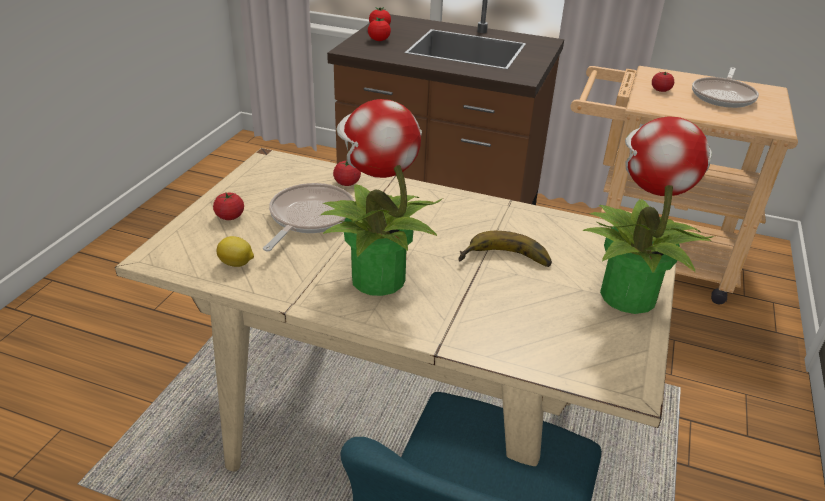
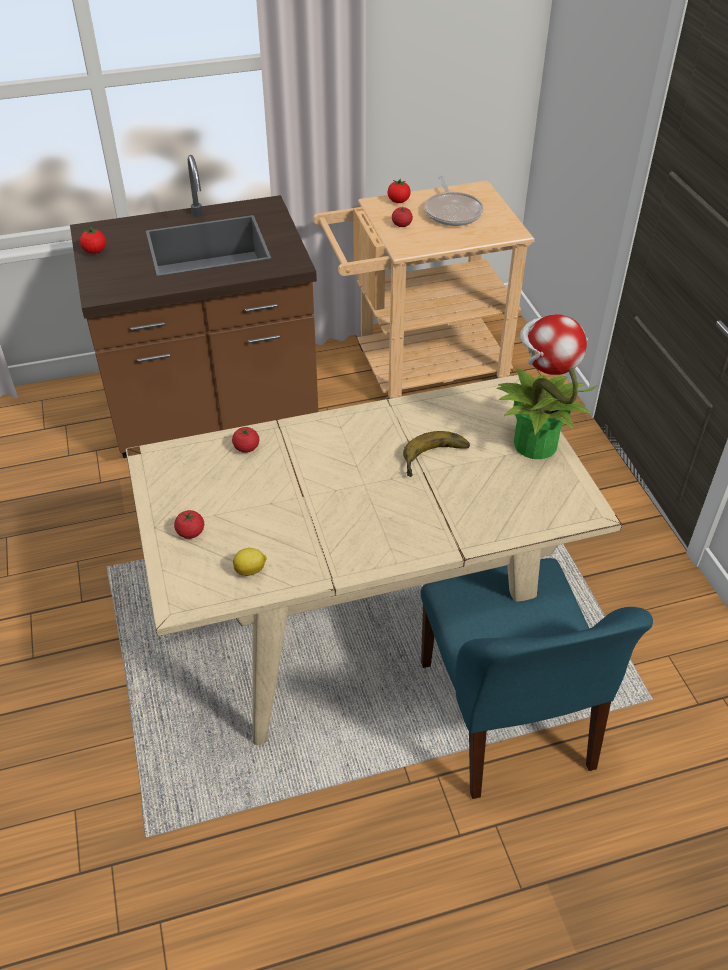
camera: 35 degrees left, 10 degrees up
(309, 218) = (256, 498): frying pan -> none
(376, 277) = (365, 522): potted plant -> none
(379, 40) = (113, 268): tomato -> tomato (398, 201)

